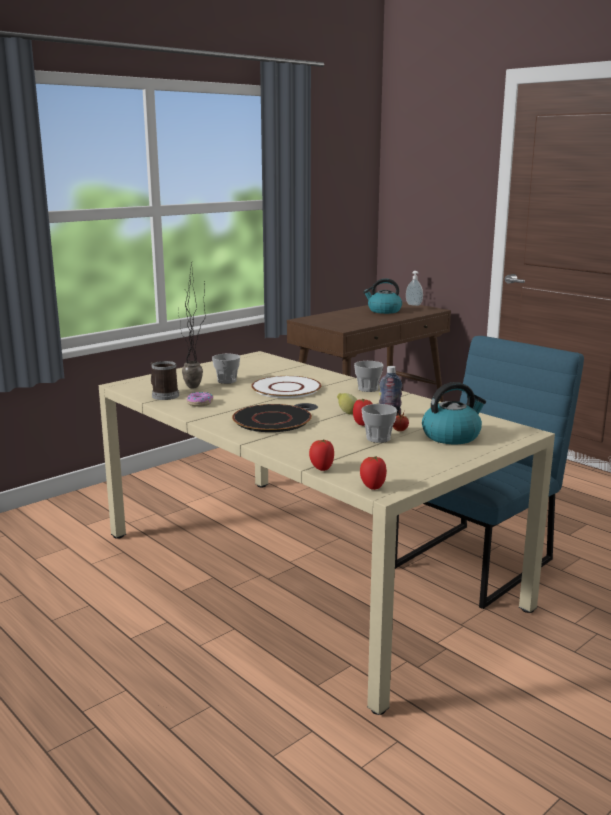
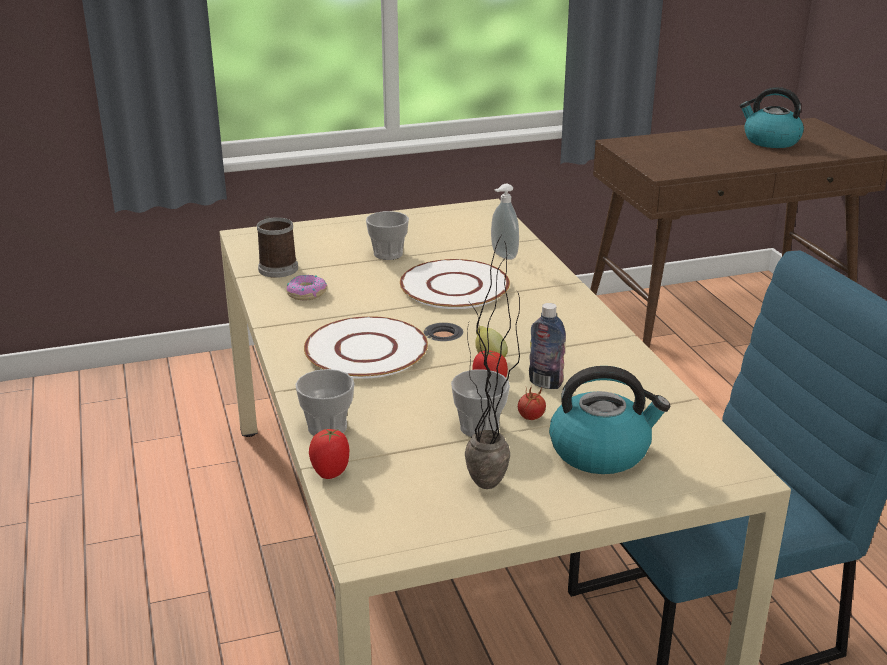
camera: 25 degrees right, 10 degrees up
(195, 389) = (329, 262): potted plant -> potted plant (487, 492)
(271, 419) = (366, 349): black plate -> white plate
(368, 389) = (575, 312): cup -> cup (327, 427)
(372, 487) = (362, 534): tomato -> none
(413, 305) = (835, 133): soap dispenser -> soap dispenser (502, 256)

